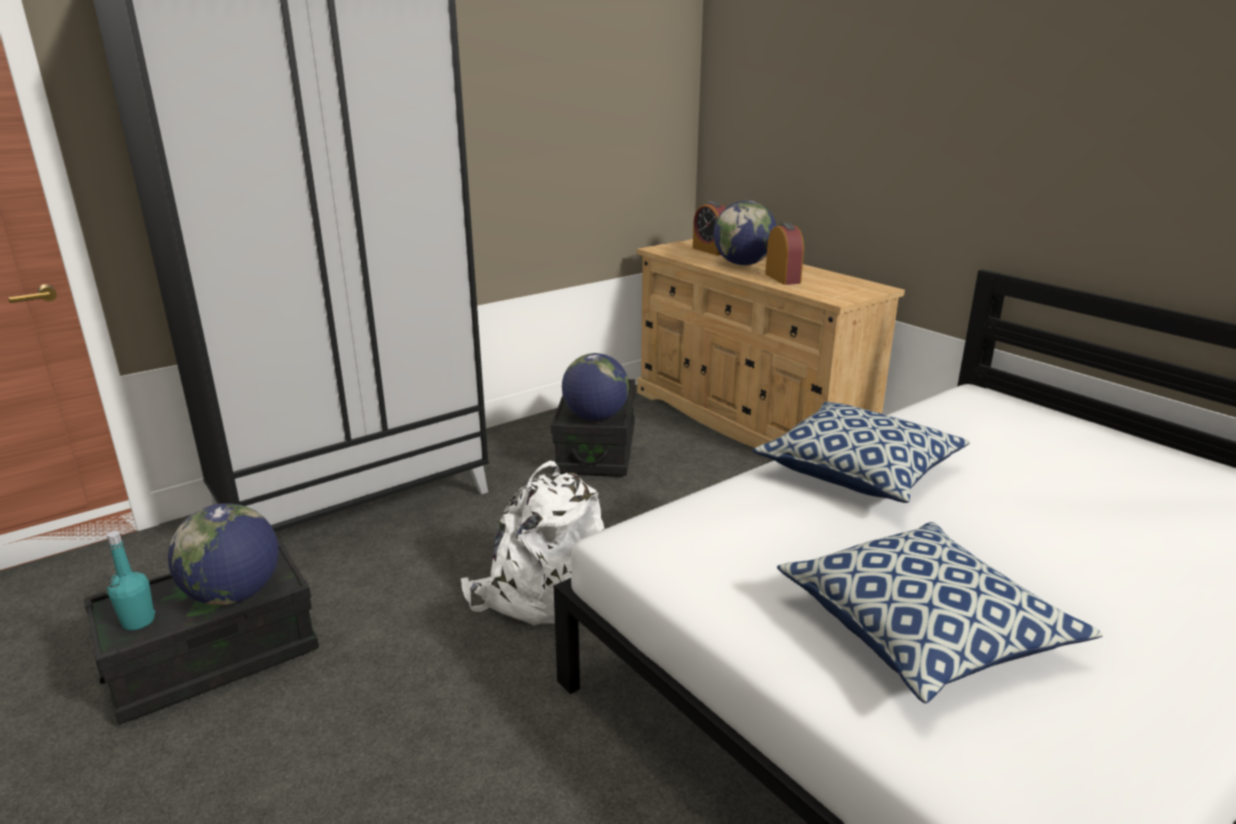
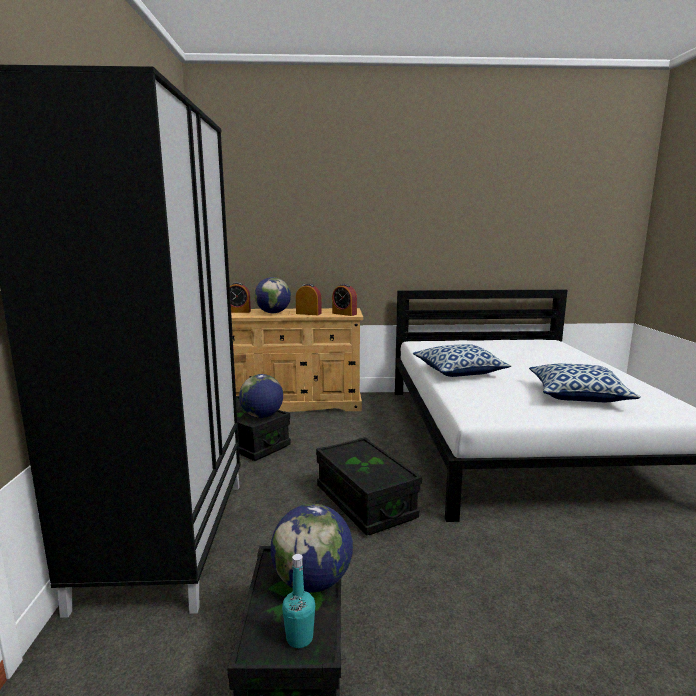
camera: 55 degrees left, 10 degrees down
(540, 591) = (365, 502): white backpack -> black storage box
(831, 293) = (344, 314): none -> alarm clock

